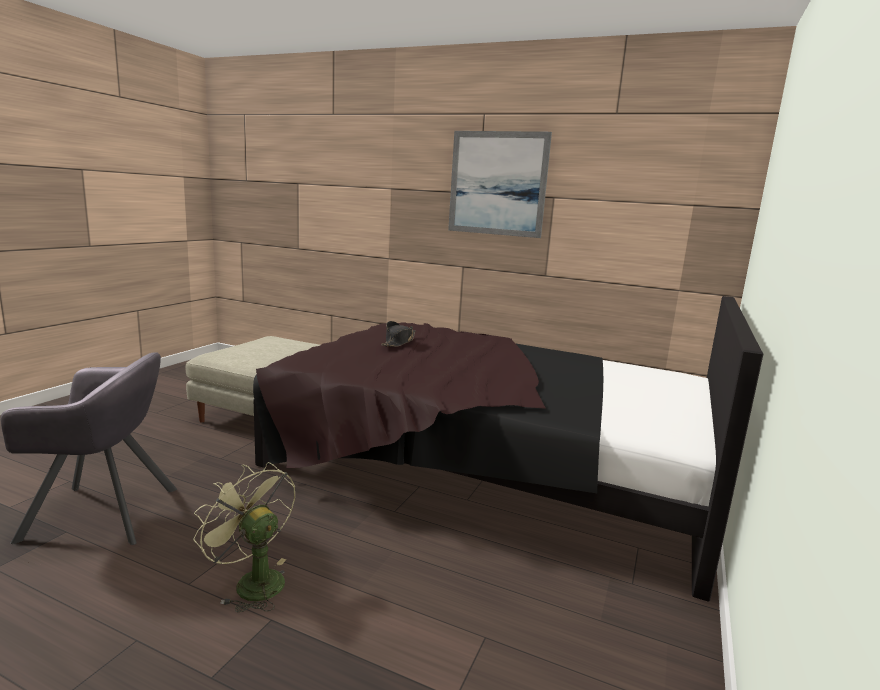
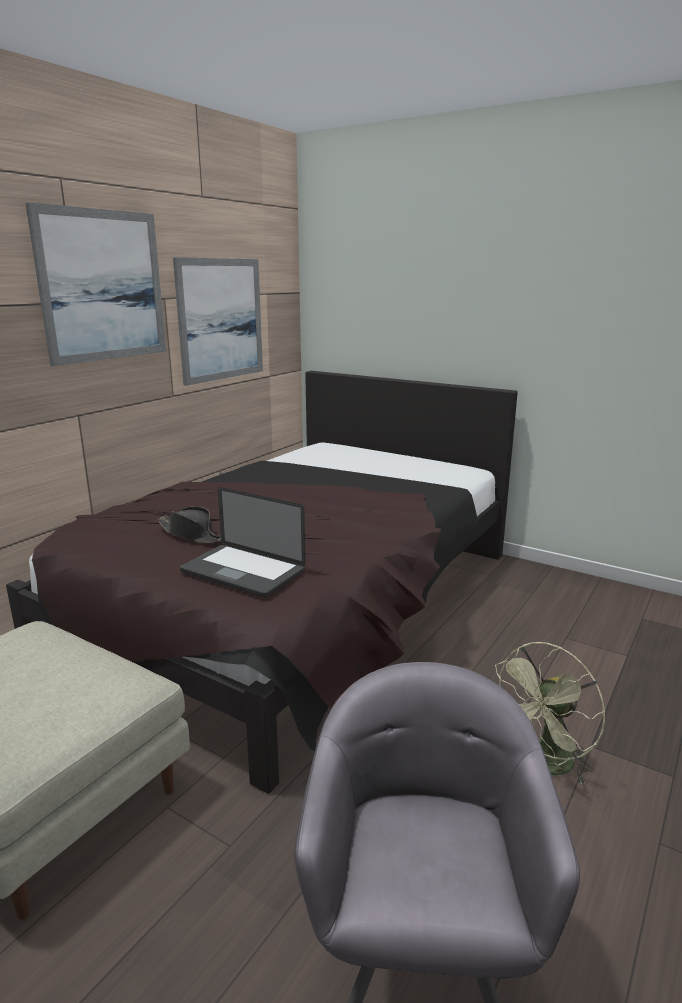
camera: 80 degrees left, 5 degrees up
(341, 354) = (242, 572): none -> laptop
(613, 222) = (221, 319): none -> picture

